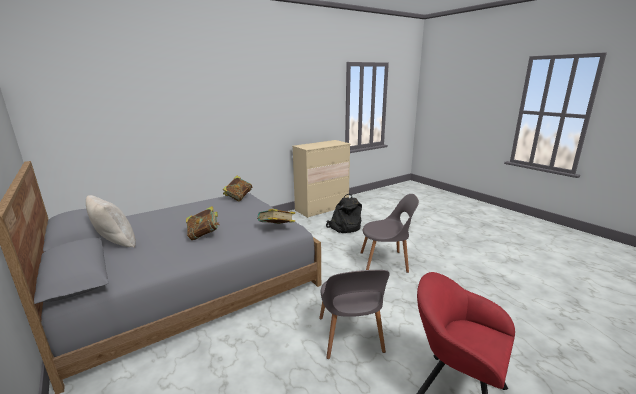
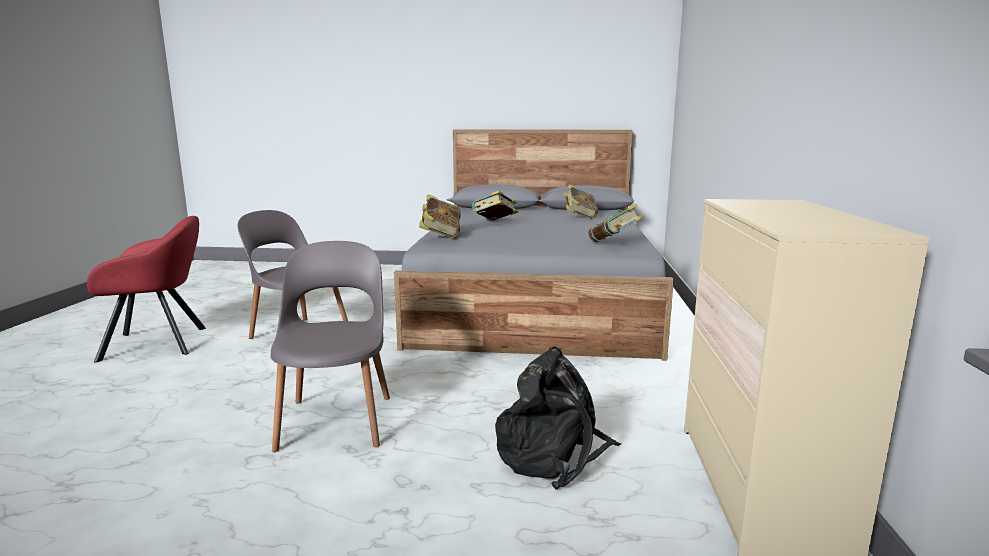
camera: 130 degrees right, 5 degrees down
(115, 243) = (543, 212): beige pillow -> none
(140, 225) = (579, 217): none -> book
(386, 262) = (337, 419): grey chair -> grey chair turned 135 degrees clockwise

